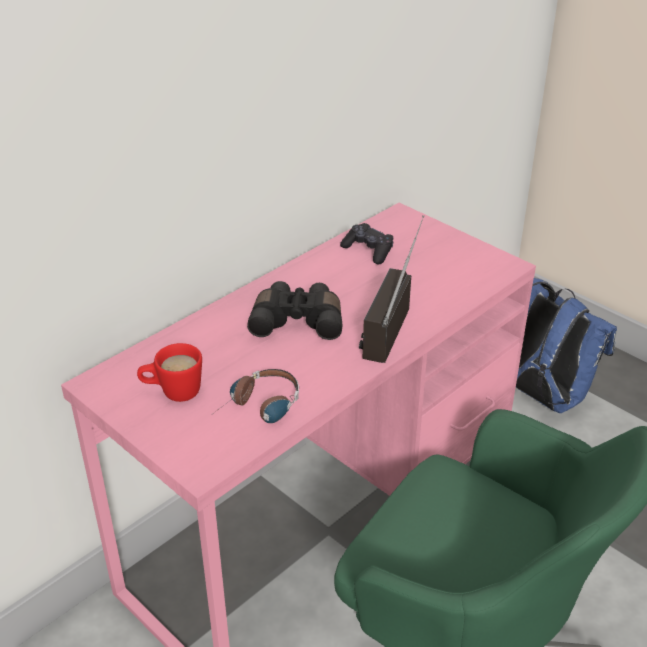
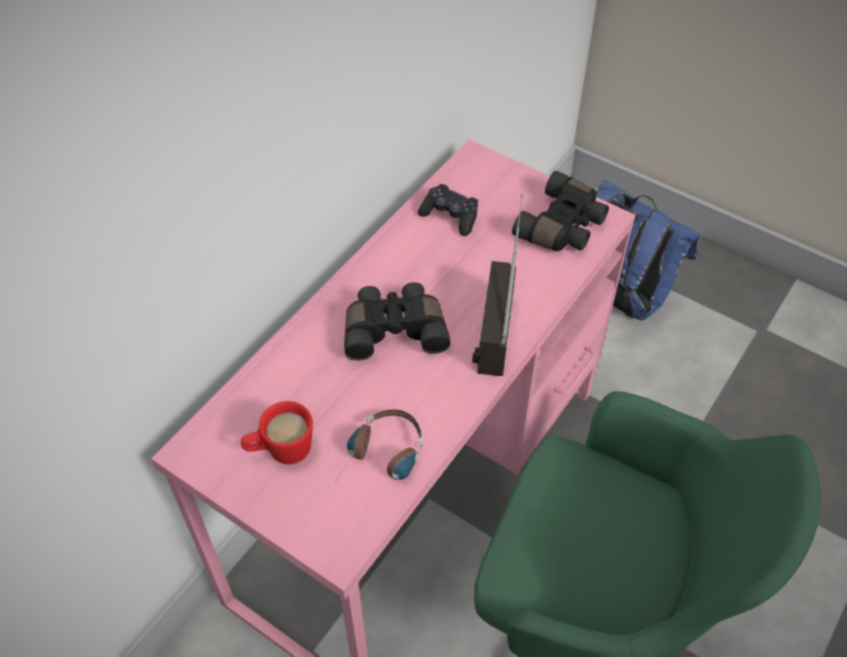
camera: 10 degrees left, 15 degrees up
(467, 267) = (563, 227): none -> black binoculars

